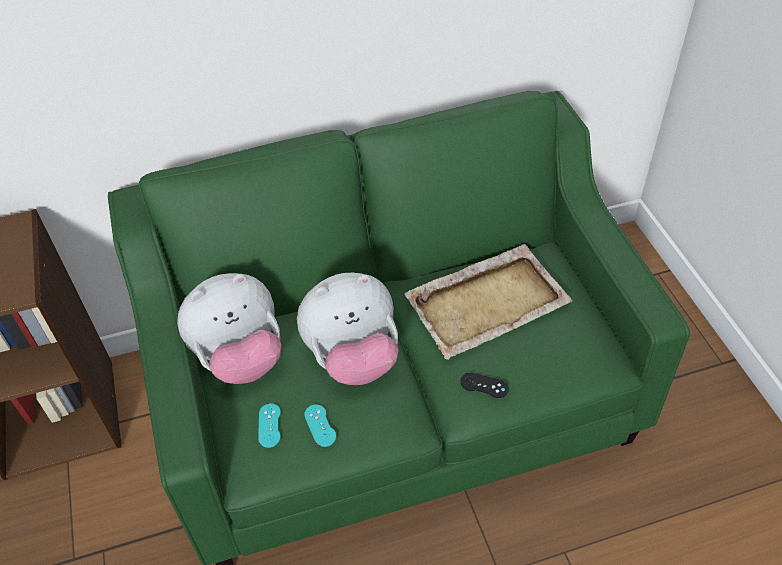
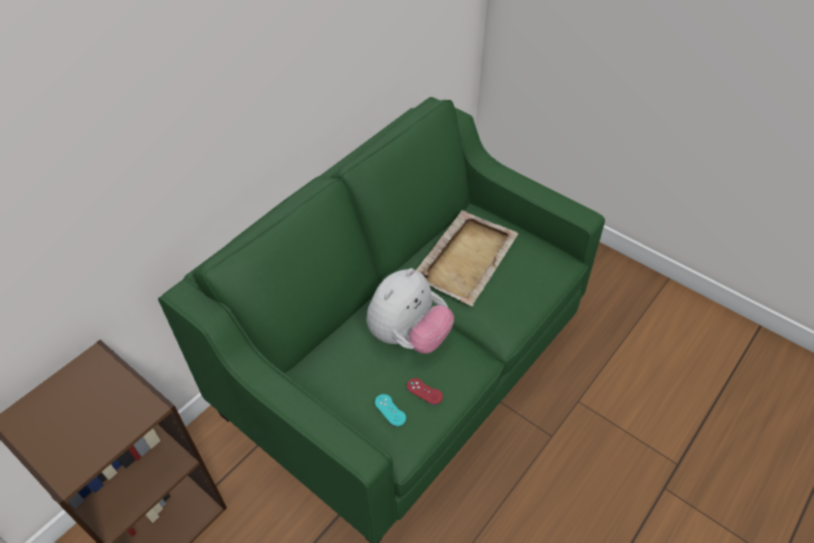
camera: 35 degrees left, 0 degrees up
(240, 358) = (327, 377): plush toy -> none
(320, 425) = (424, 391): turquoise game controller -> red game controller
(484, 385) = (506, 311): black game controller -> none

